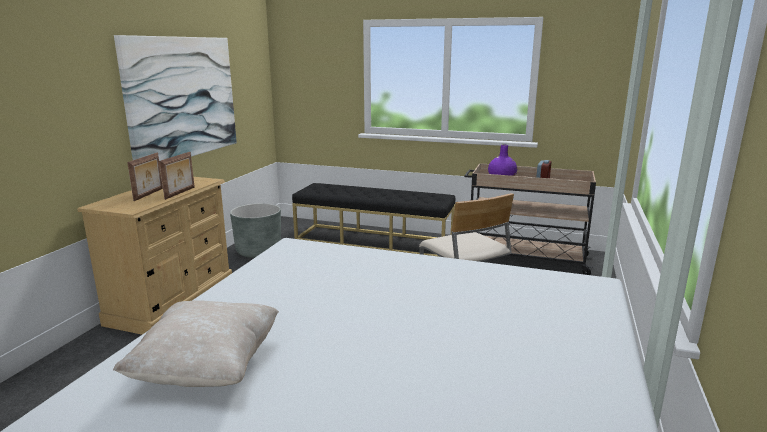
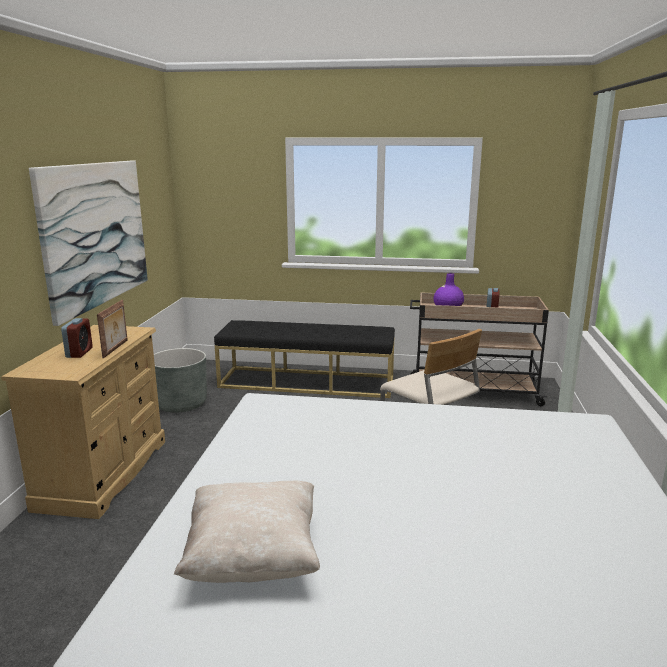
camera: 10 degrees left, 0 degrees up
(149, 194) = (79, 353): picture frame -> alarm clock

